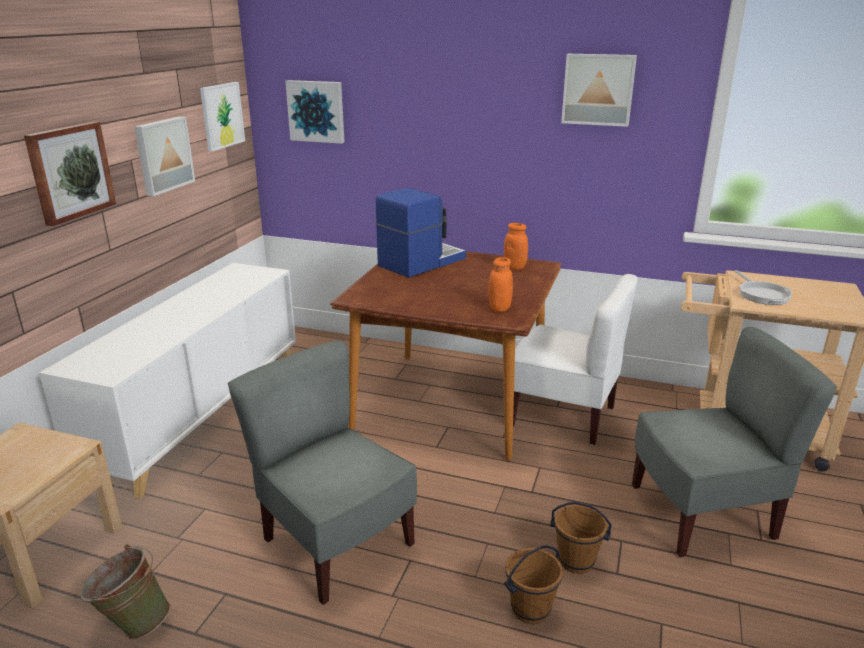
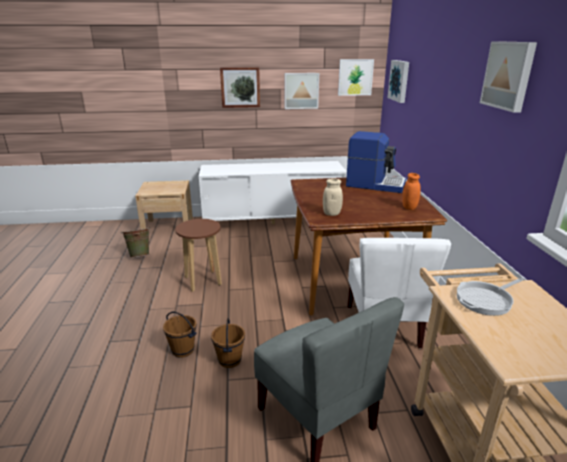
camera: 65 degrees right, 0 degrees up
(335, 544) = (203, 281): grey chair -> brown stool
(499, 308) = (331, 213): orange jar -> beige jar

